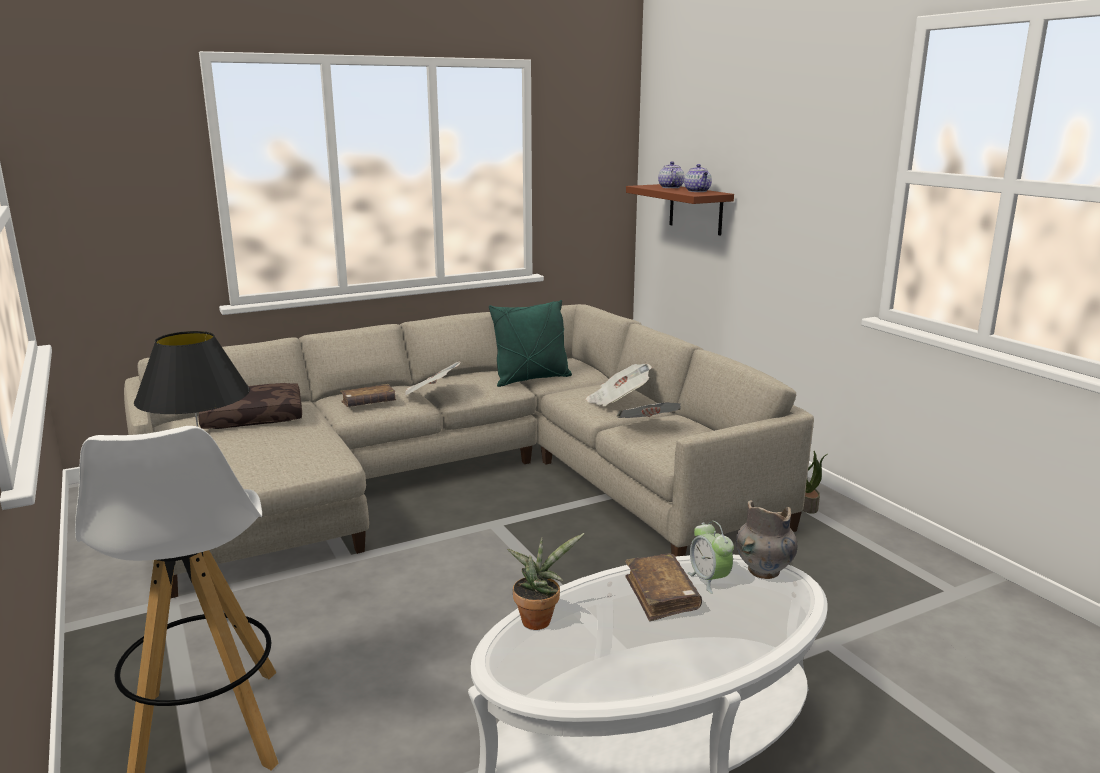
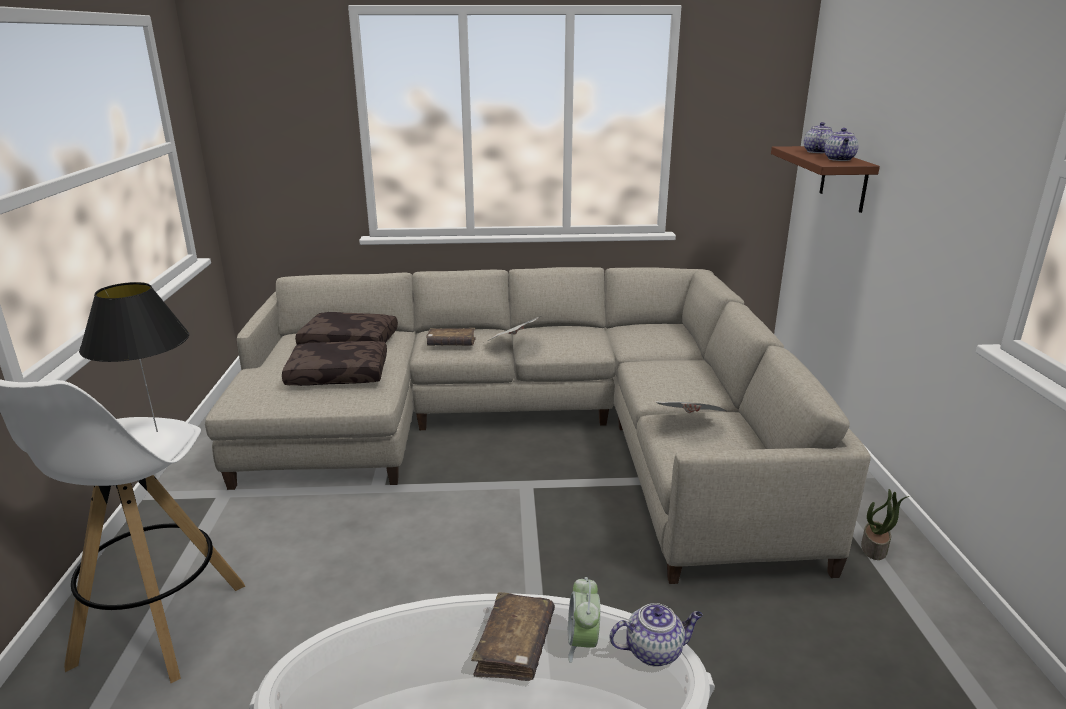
camera: 25 degrees right, 5 degrees up
(273, 446) = (339, 374): none -> brown pillow
(531, 379) = (620, 342): green pillow -> none
(539, 619) = (373, 634): potted plant -> none
(617, 401) = (683, 384): newspaper -> none
(764, 570) = (655, 651): grey vase -> teapot

